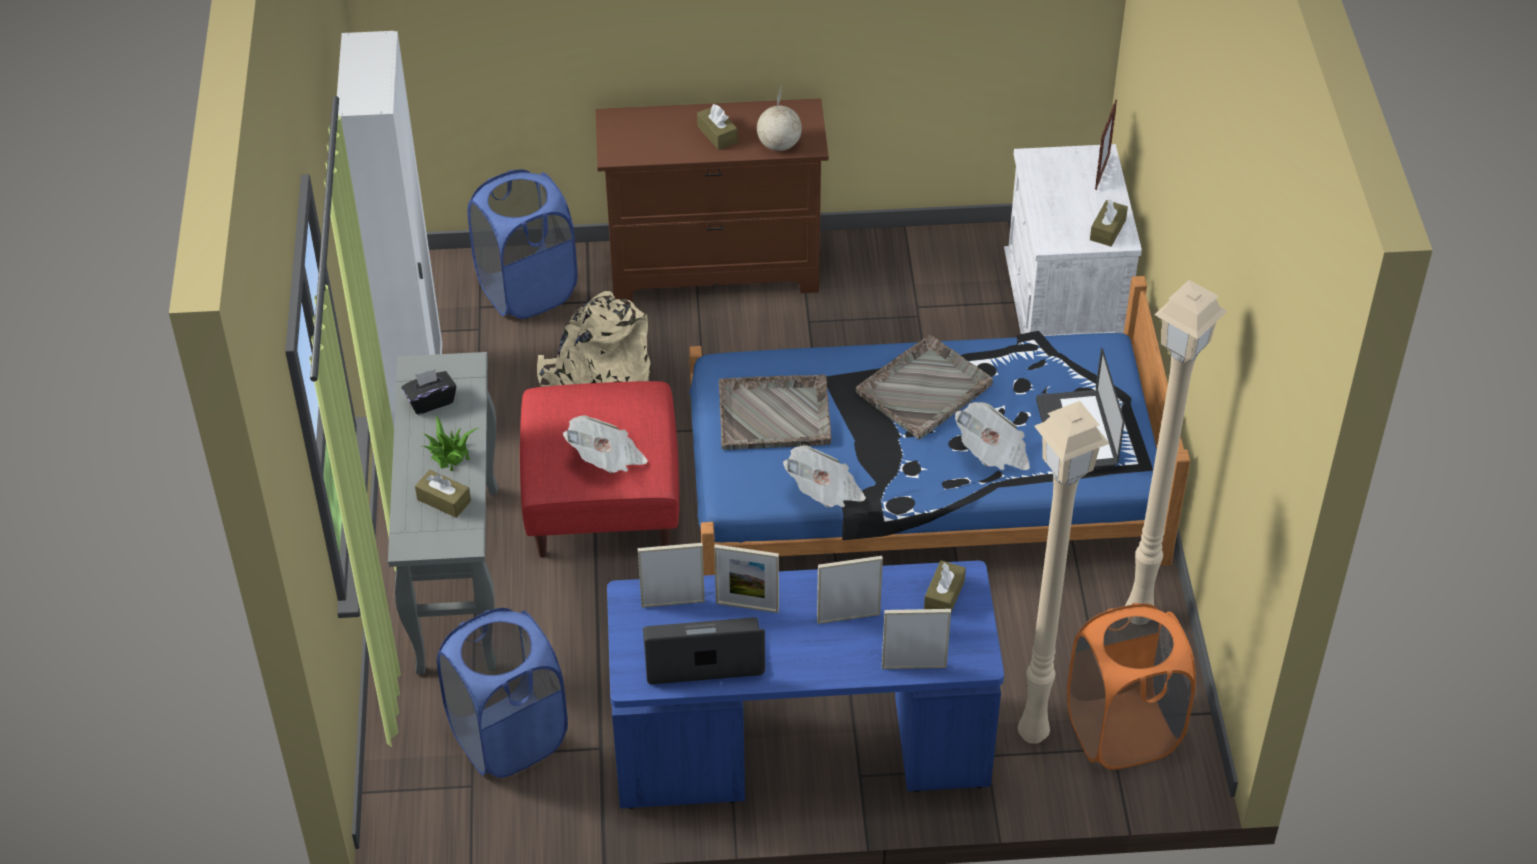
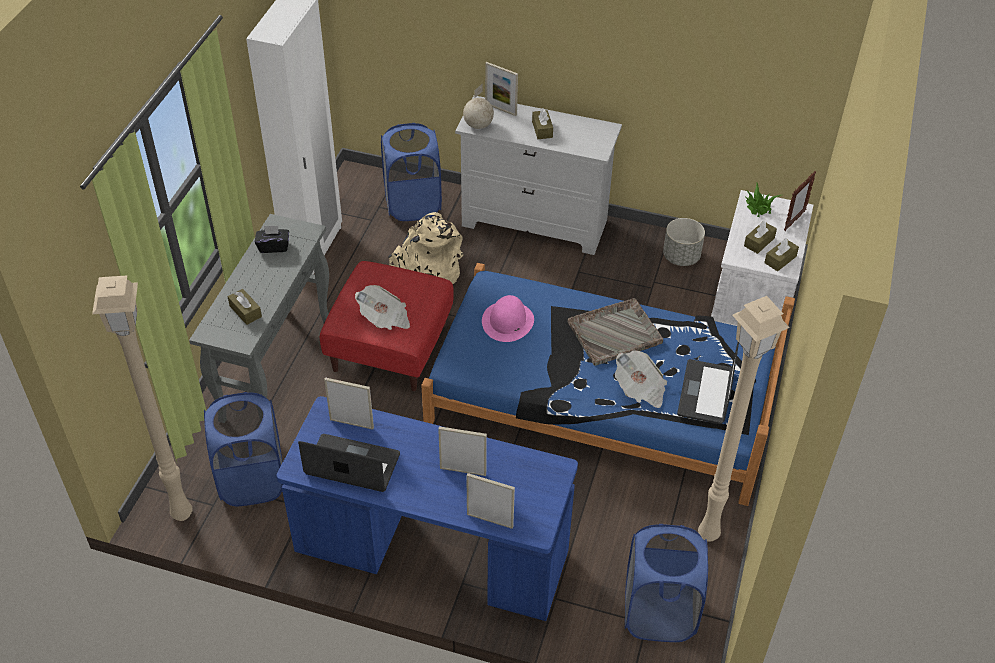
camera: 20 degrees right, 0 degrees up
(449, 453) = (266, 283): potted plant -> potted plant (758, 207)
(715, 269) = (535, 223): brown dresser -> white dresser
(747, 606) = (399, 441): picture frame -> picture frame (501, 109)
(775, 414) = (508, 321): grey tray -> pink hat
(778, 145) = (578, 146): globe -> globe (478, 125)
(825, 492) = (513, 382): newspaper -> none
(937, 261) = (681, 256): none -> grey planter
(944, 595) = (537, 476): brown tissue box -> brown tissue box (759, 242)
(1035, 734) = (596, 594): beige floor lamp -> beige floor lamp (183, 514)
(1122, 731) = (658, 613): orange laundry basket -> blue laundry basket

